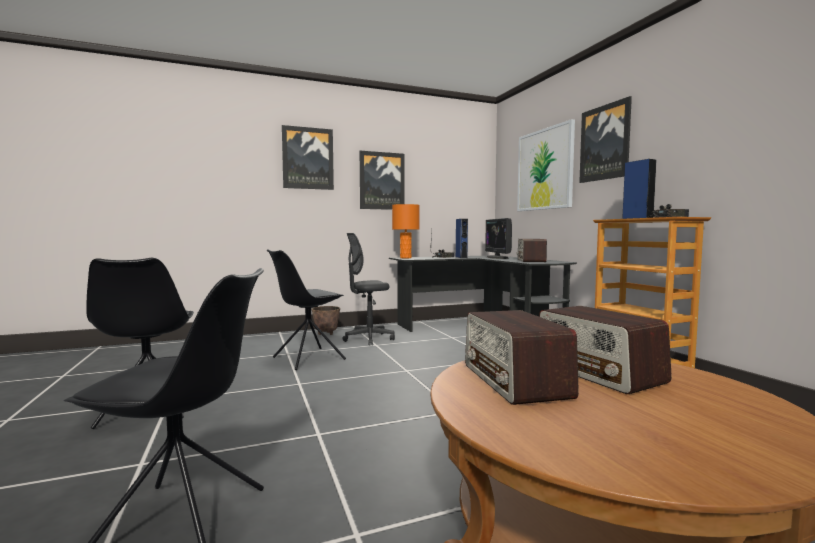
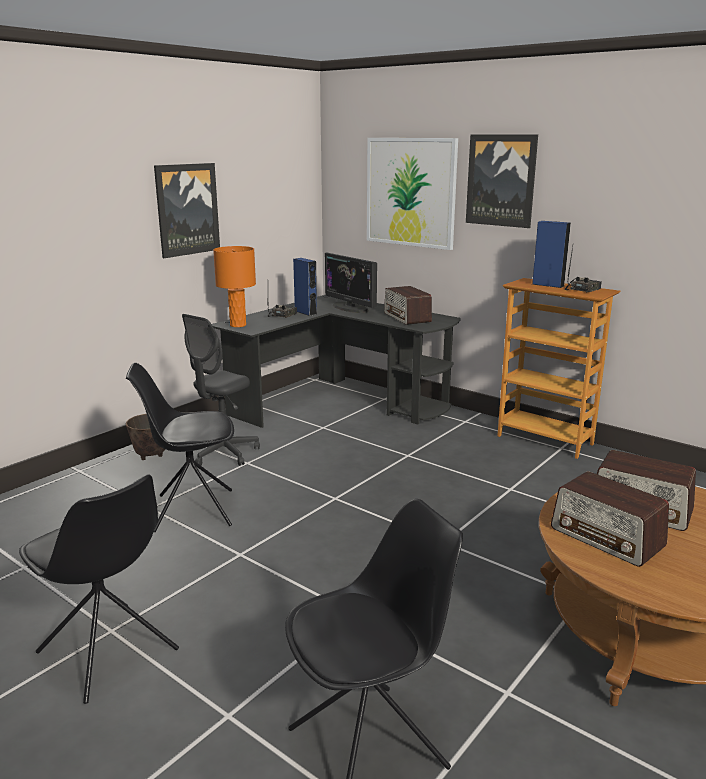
camera: 30 degrees left, 15 degrees up
(307, 358) = (192, 510): black chair -> black chair turned 60 degrees clockwise
(308, 158) = (81, 187): picture -> none

